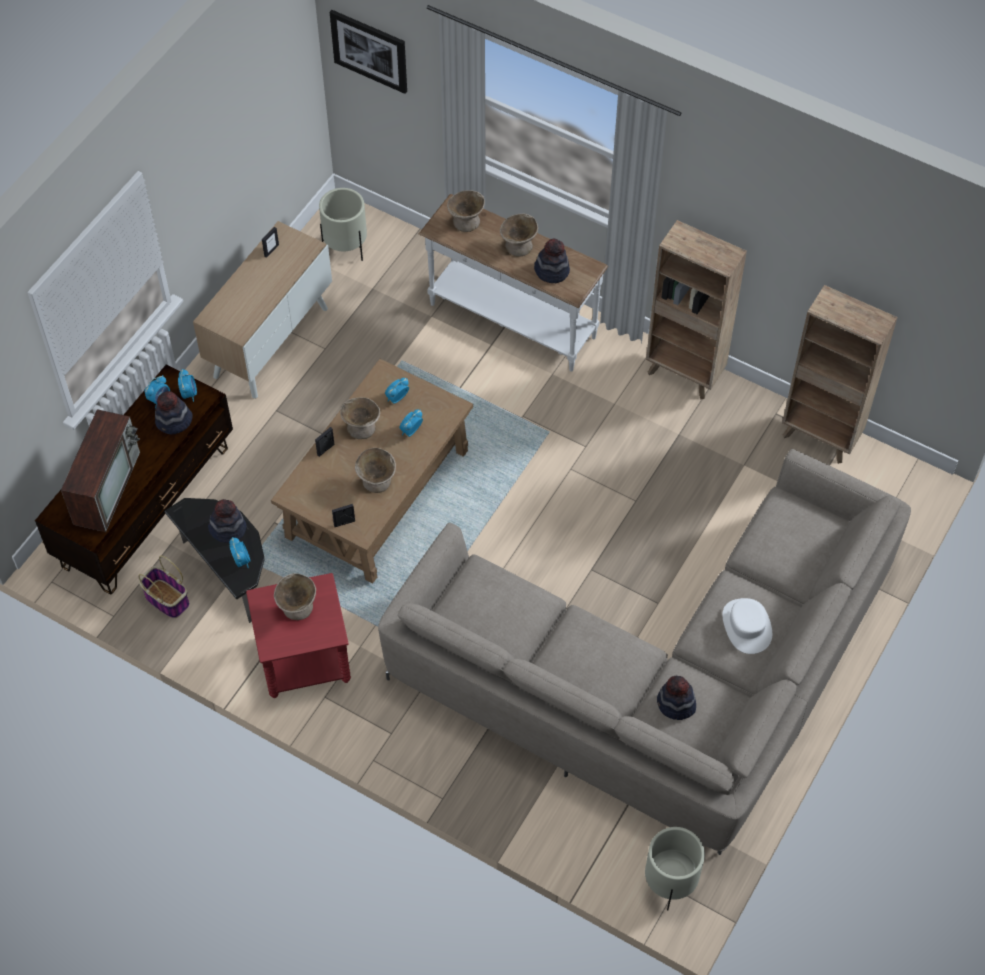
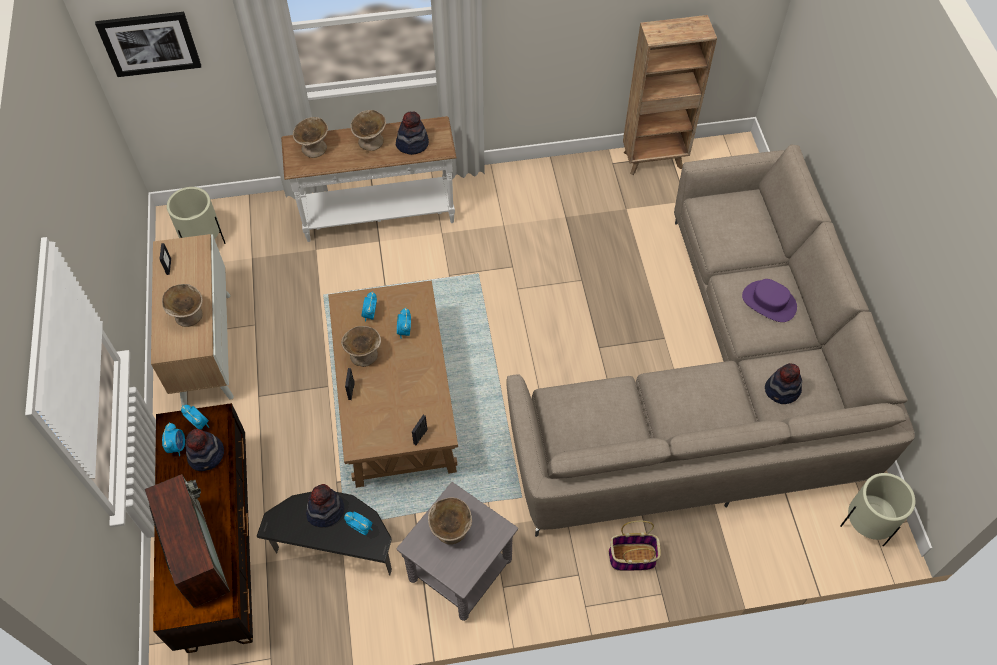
camera: 40 degrees left, 0 degrees up
(166, 599) = (303, 609): basket -> basket (631, 557)
(304, 659) = (460, 570): red side table -> grey side table
(376, 480) = (414, 386): beige bowl -> beige bowl (188, 315)
(685, 374) = (530, 176): brown bookcase -> none
(746, 626) = (768, 302): white hat -> purple hat

